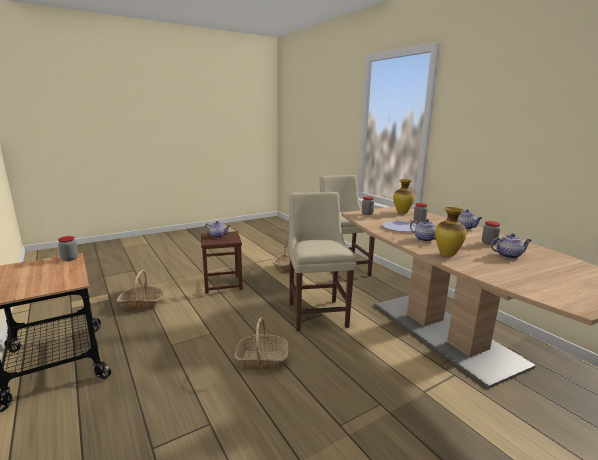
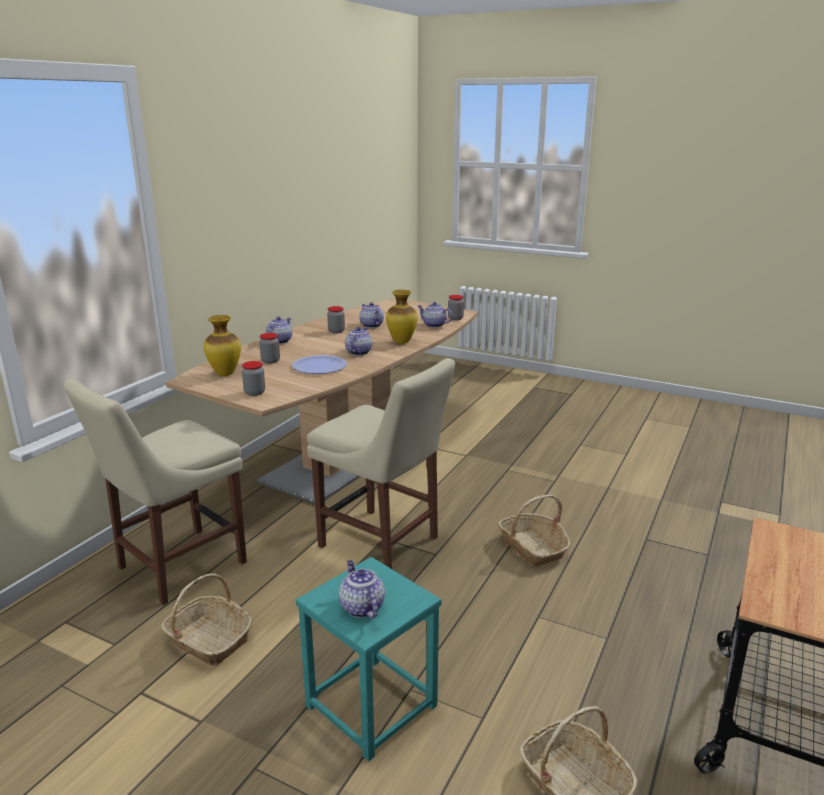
camera: 120 degrees left, 5 degrees up
(70, 258) = (770, 604): jar -> jar (455, 318)
(223, 284) = (370, 706): brown stool -> turquoise stool
(317, 313) = (383, 544): beige chair -> beige chair turned 105 degrees counterclockwise
(508, 278) = (433, 325): none -> teapot

